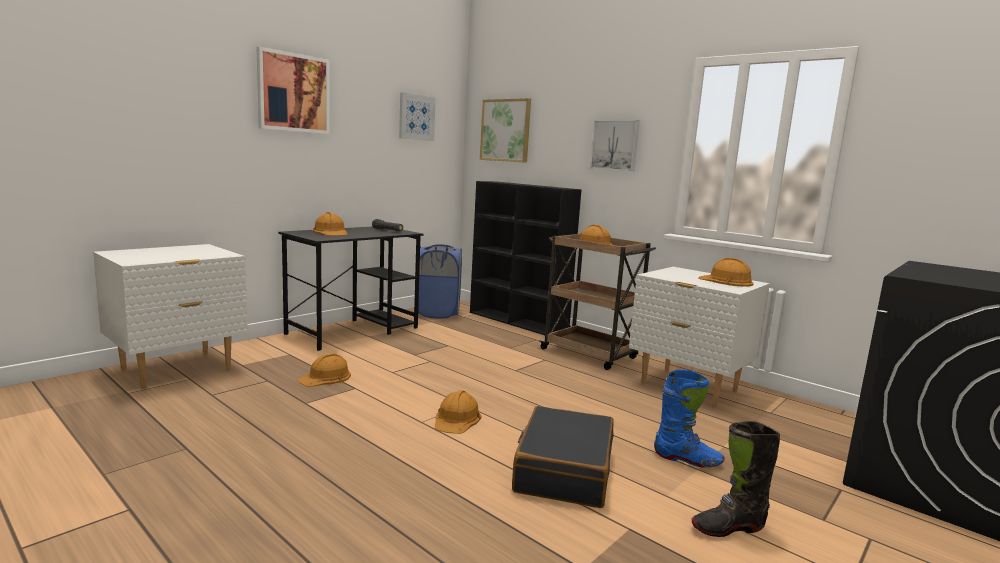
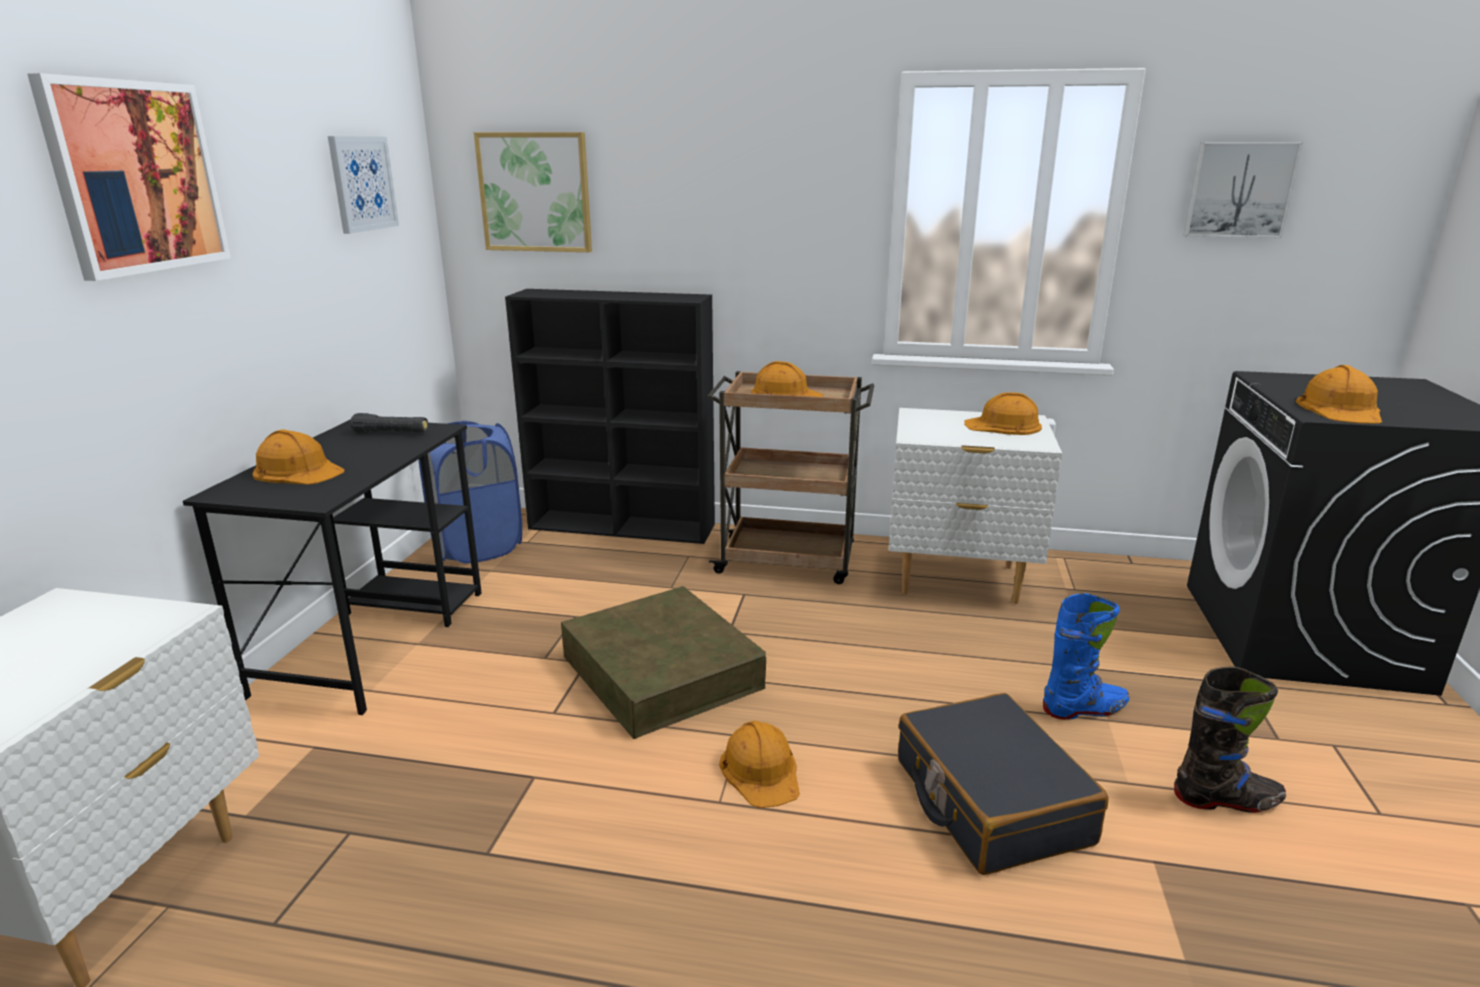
camera: 30 degrees left, 10 degrees up
(326, 377) = (453, 775): orange hard hat -> orange hard hat (1340, 409)
(460, 374) = (661, 672): none -> brown storage box
(615, 145) = (768, 217): picture -> picture (1239, 190)
(728, 527) = (1226, 801): black boot -> black boot turned 135 degrees counterclockwise

